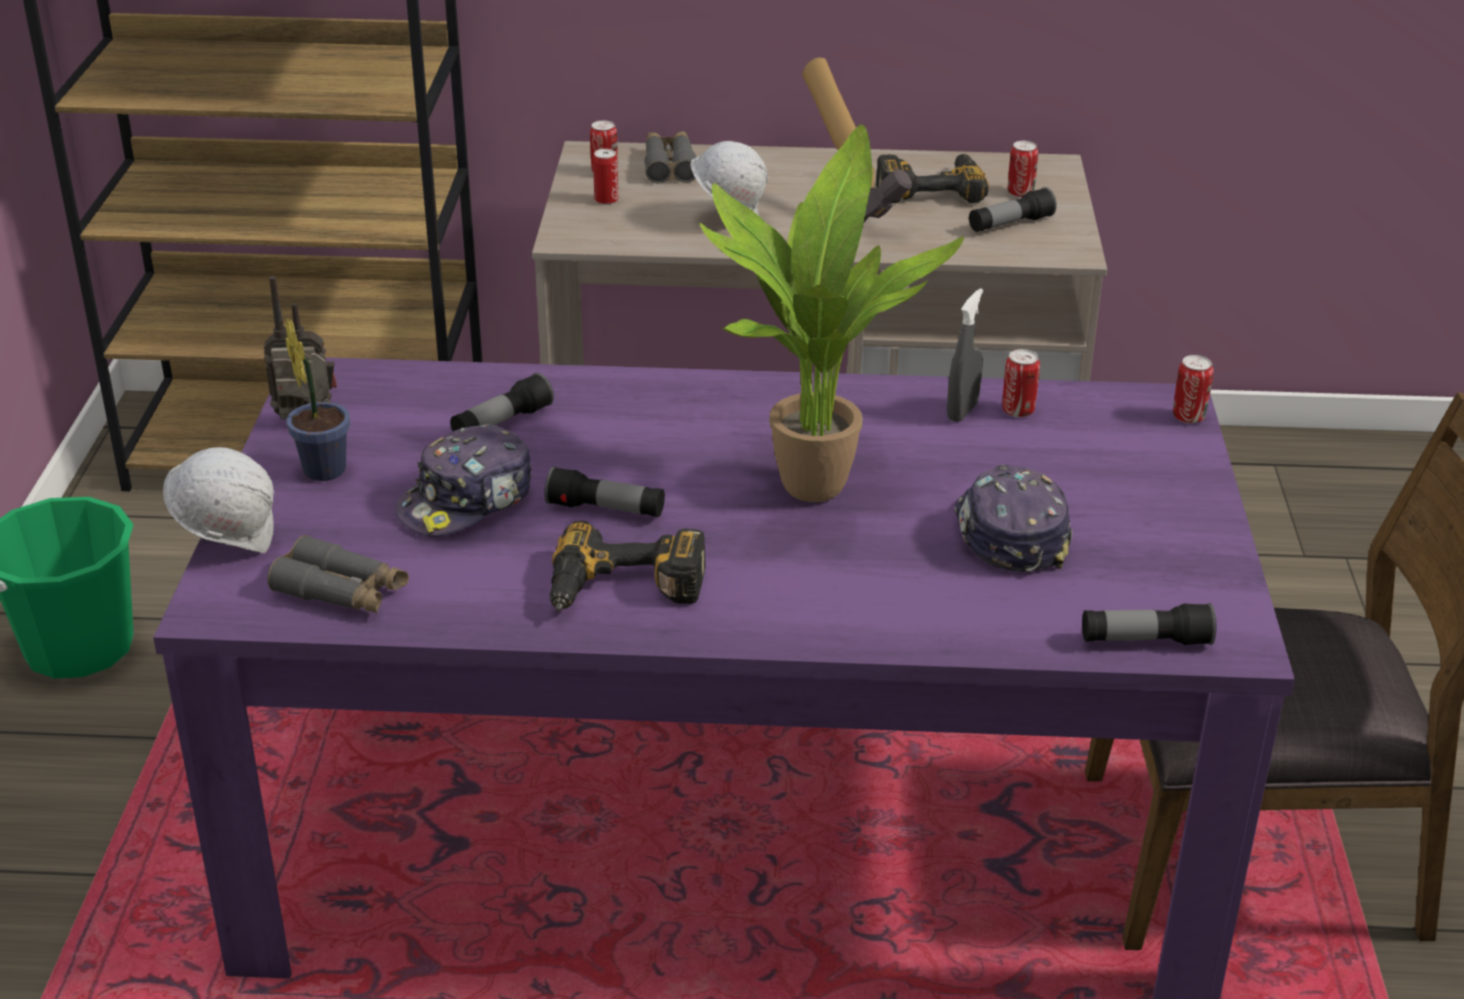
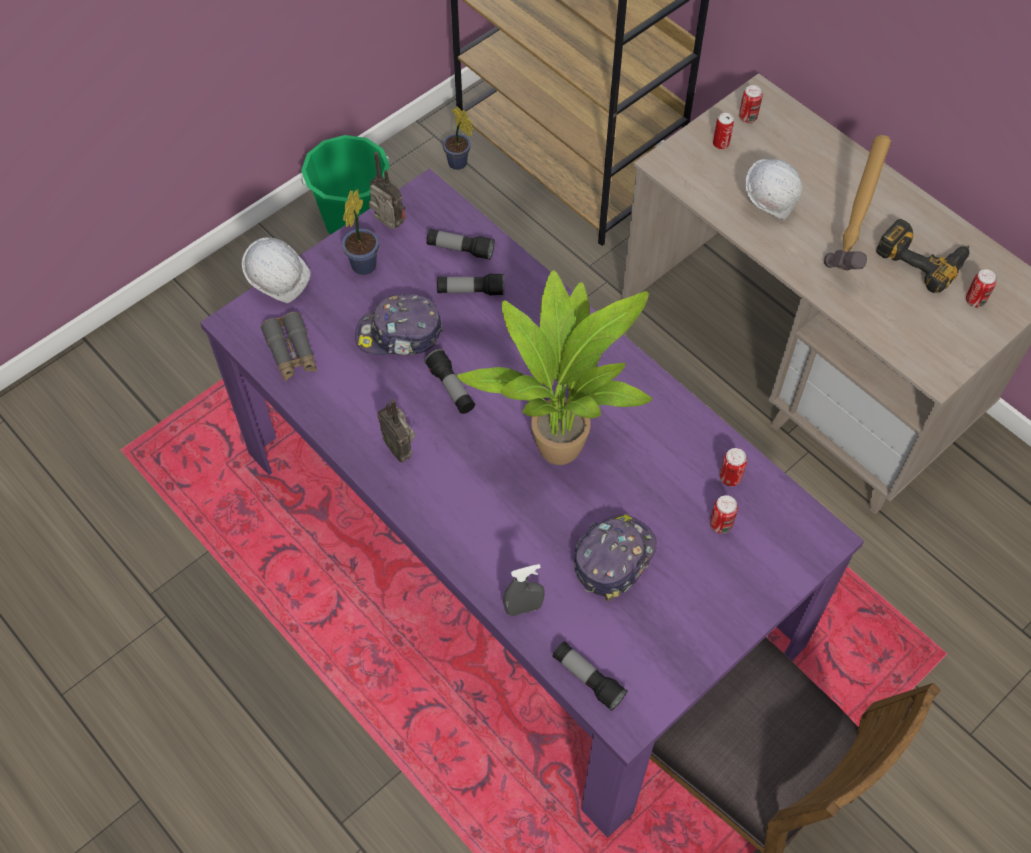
camera: 45 degrees right, 25 degrees up
(170, 523) = (459, 164): none -> potted plant
(624, 592) = (400, 448): power drill -> radio
(669, 165) = (791, 135): grey binoculars -> none
(962, 411) = (700, 455): grey spray bottle -> grey spray bottle (523, 608)
(1010, 224) = (931, 324): flashlight -> flashlight (460, 249)
(1188, 417) = (817, 555): can -> can (720, 524)

